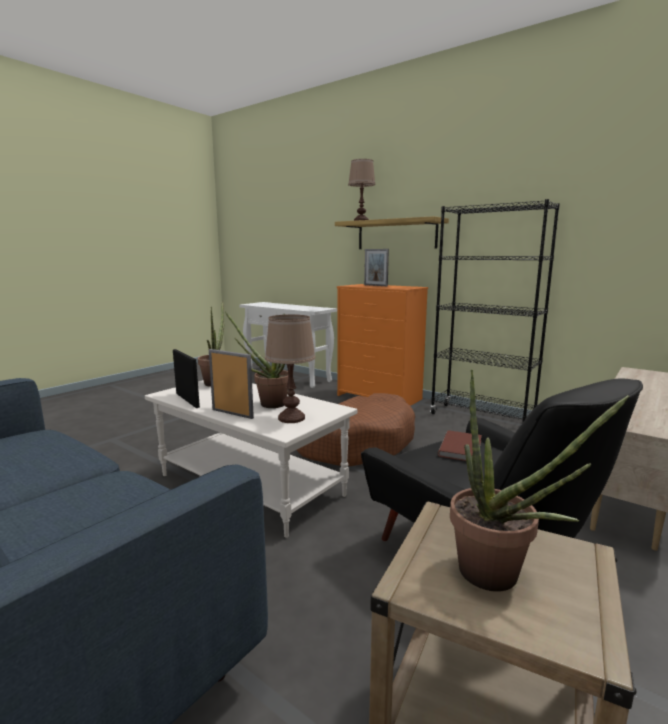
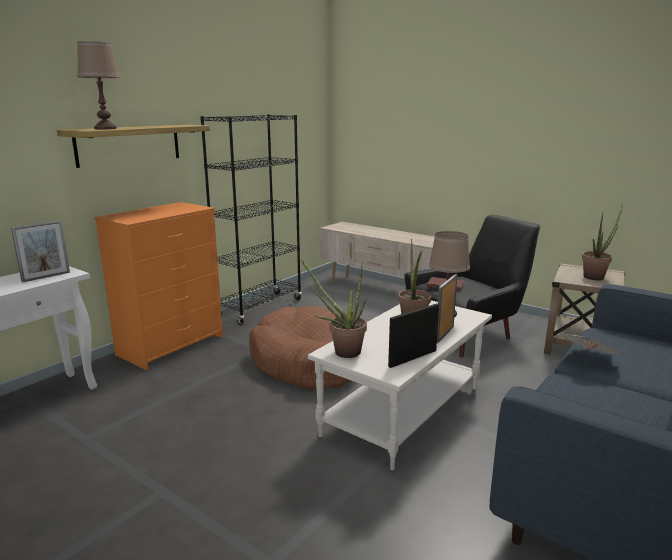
camera: 90 degrees left, 5 degrees up
(115, 484) = (587, 359): none -> newspaper
(375, 285) = (142, 213): picture frame -> picture frame (46, 277)

